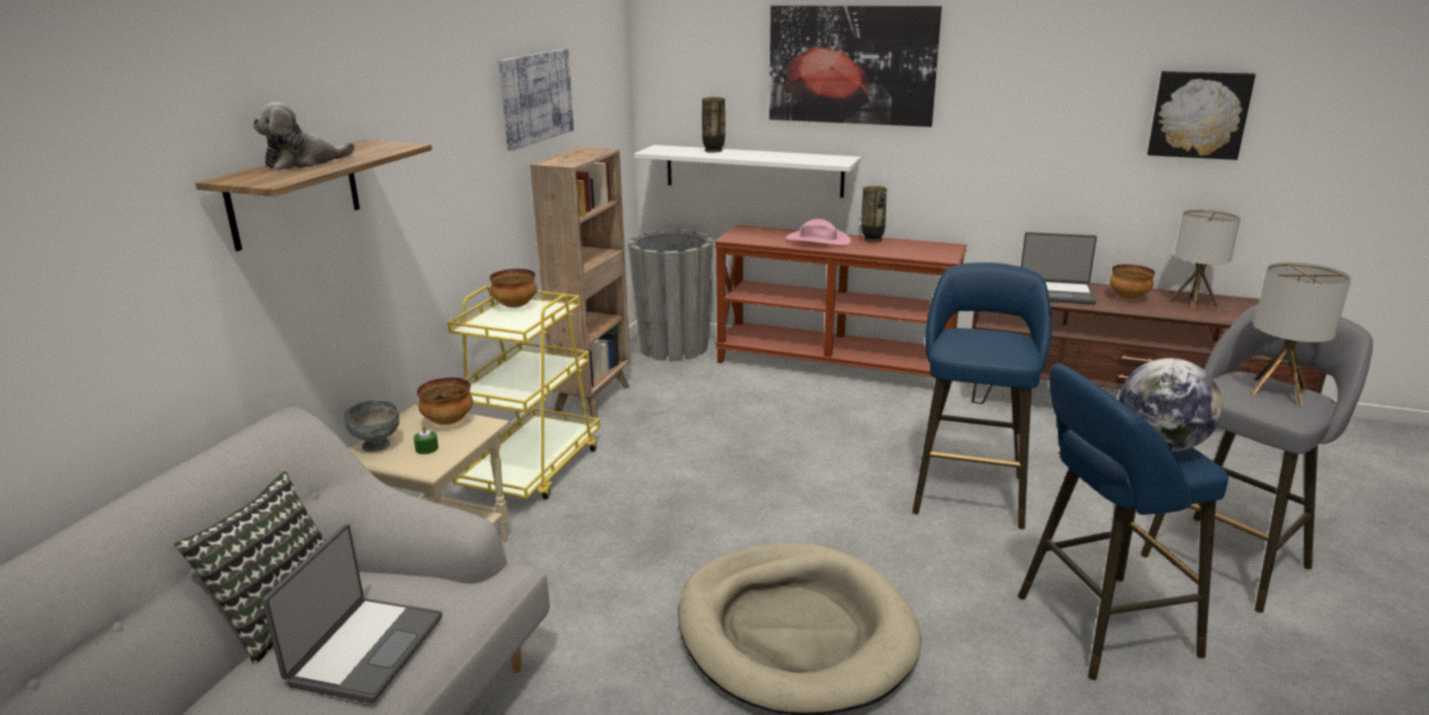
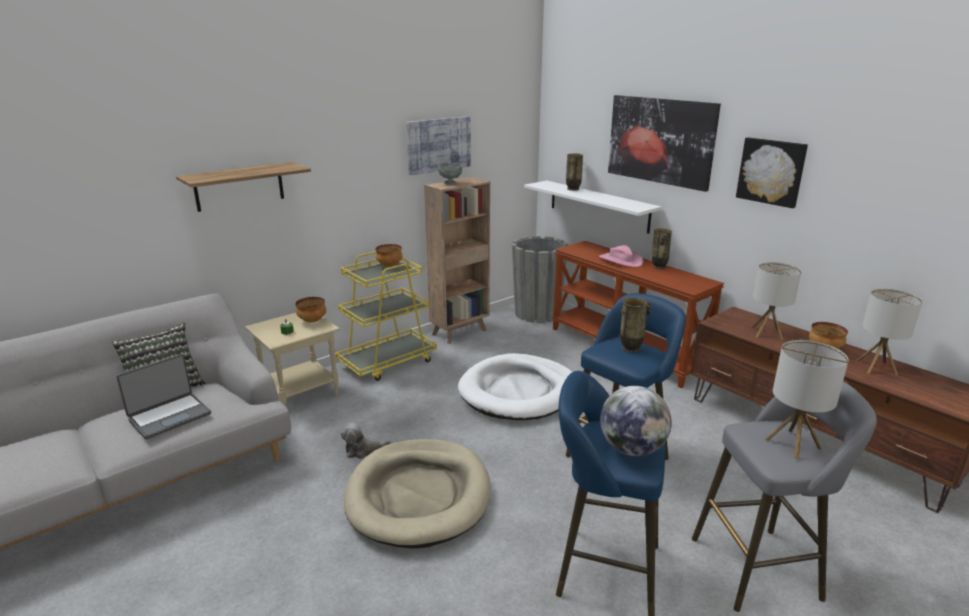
camera: 30 degrees right, 0 degrees up
(304, 163) = (235, 172): plush toy -> plush toy (363, 450)
(377, 445) = (270, 324): grey bowl -> grey bowl (450, 183)
(766, 453) = (518, 391): none -> white dog bed
(986, 338) = (631, 348): none -> vase
(1055, 293) = (767, 333): laptop -> table lamp
(1198, 114) = (910, 210): picture -> picture (771, 171)

